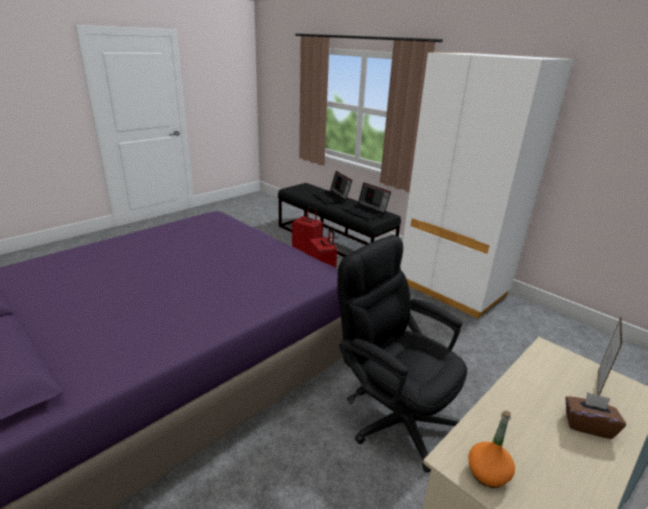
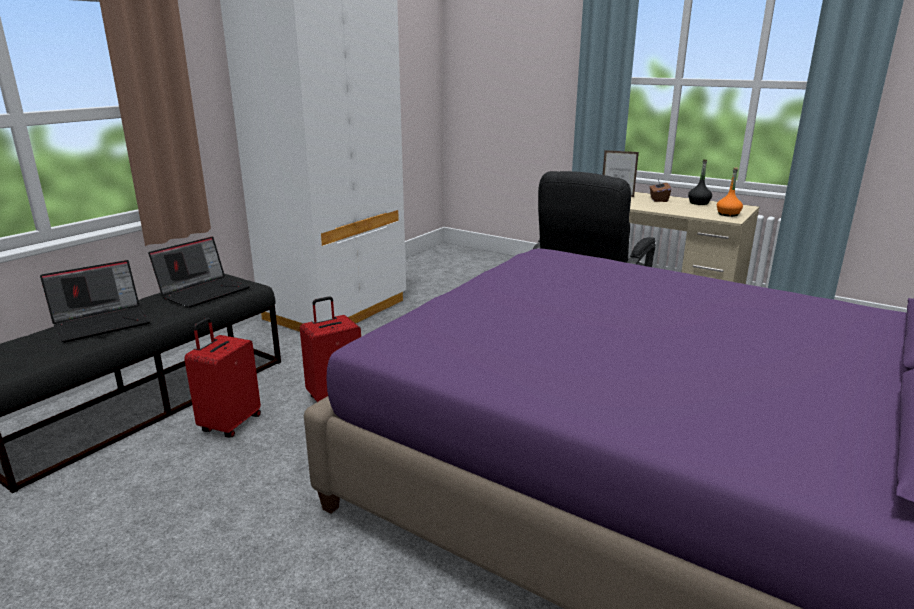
camera: 100 degrees left, 5 degrees down
(578, 473) = (698, 203): none -> black bottle

